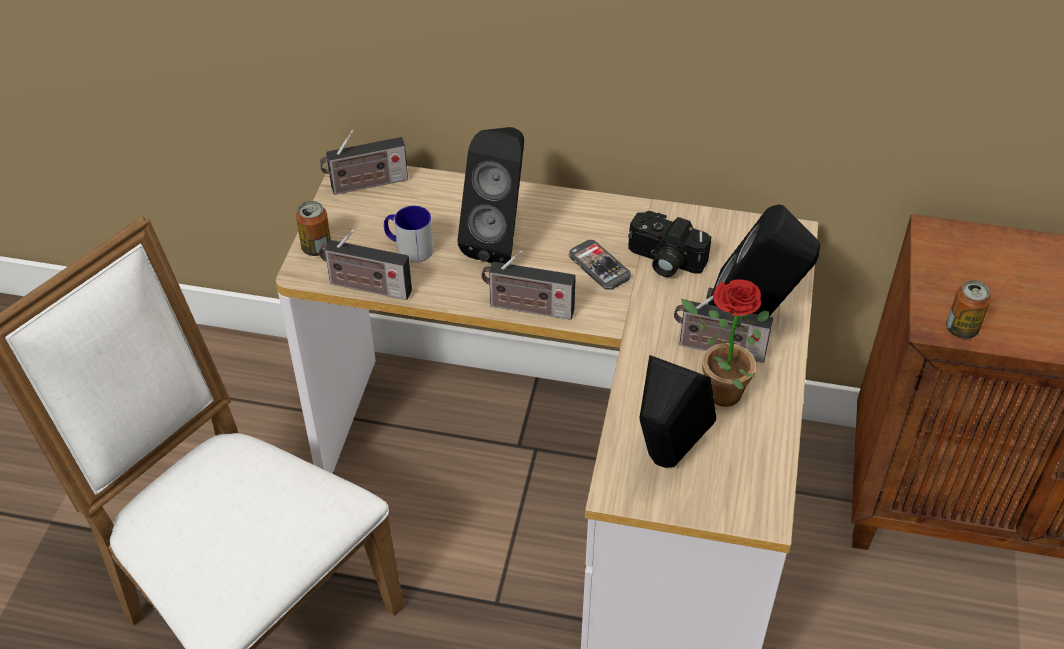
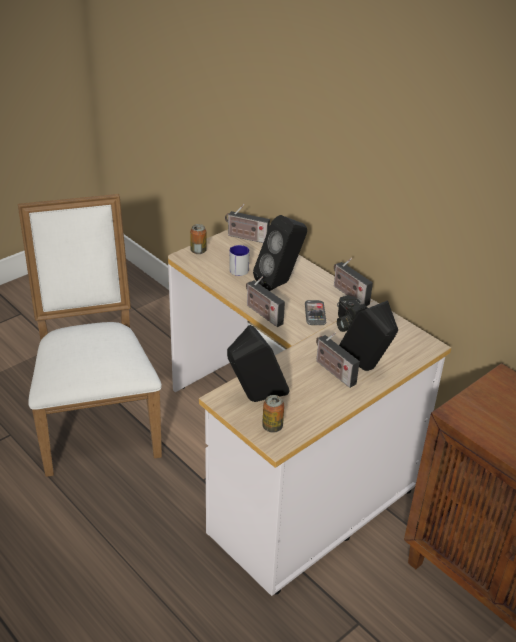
camera: 35 degrees right, 10 degrees down
(366, 287) = (202, 274): radio -> radio (349, 294)
(715, 391) = (312, 386): potted plant -> none
(961, 329) = (467, 421): can -> can (272, 427)

